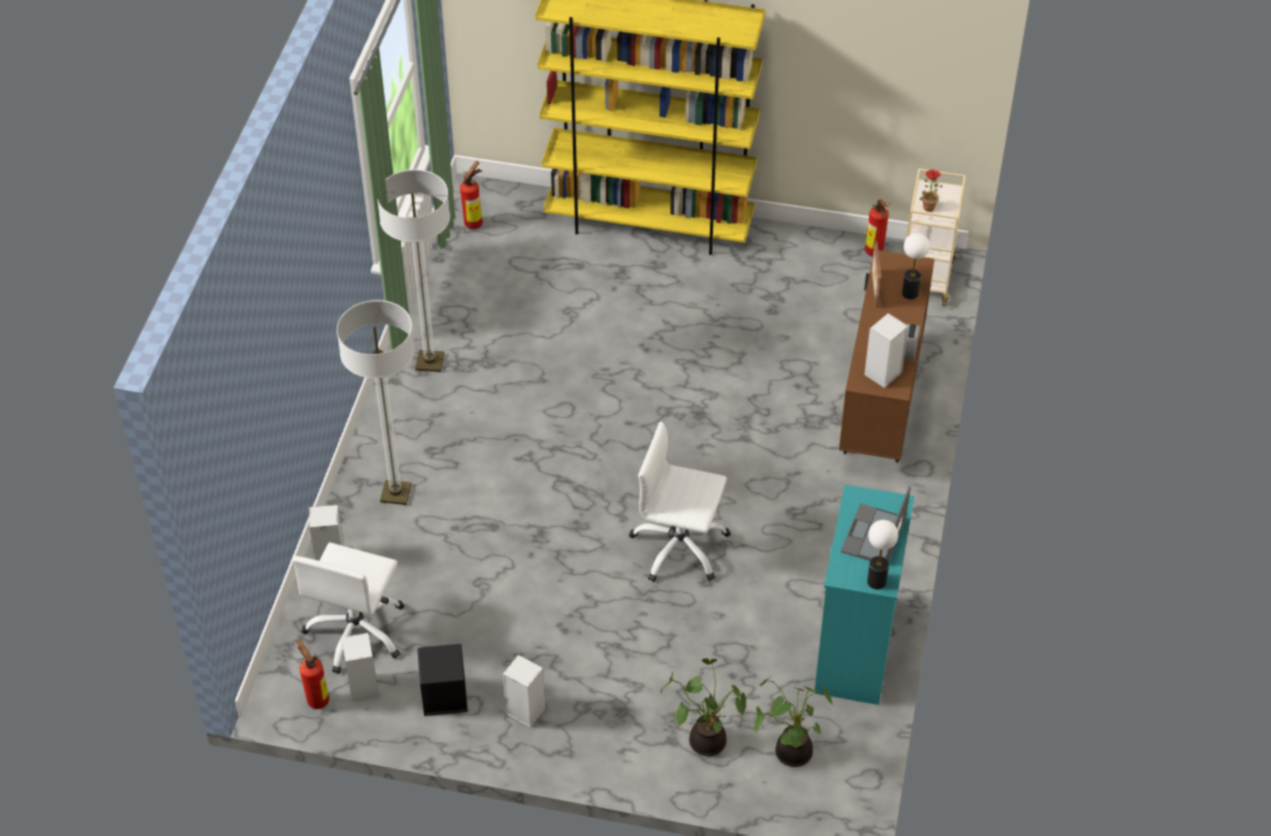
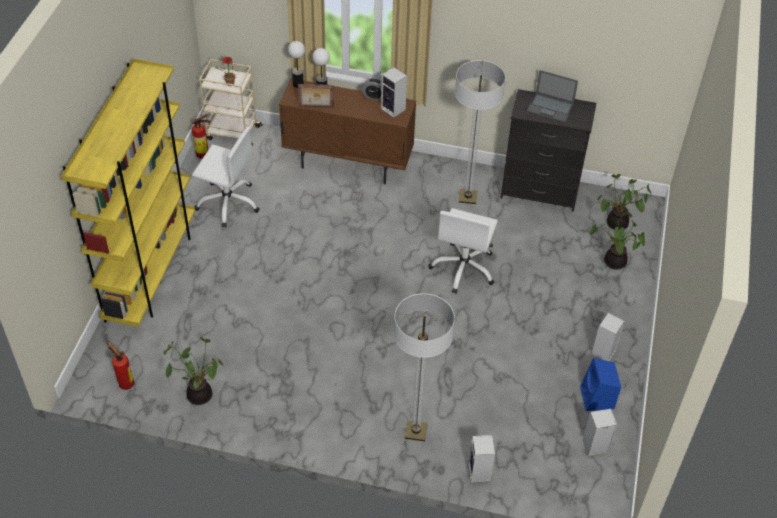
camera: 90 degrees left, 0 degrees up
(316, 698) = (607, 475): fire extinguisher -> none
(357, 631) = (546, 452): white office chair -> white office chair (228, 203)
(429, 362) = (280, 412): floor lamp -> floor lamp (468, 197)
(443, 697) = (597, 398): black speaker -> blue speaker
(459, 287) = (199, 393): none -> potted plant
(854, 650) = (540, 192): turquoise dresser -> black dresser
(876, 581) = (585, 109): table lamp -> table lamp (298, 84)

